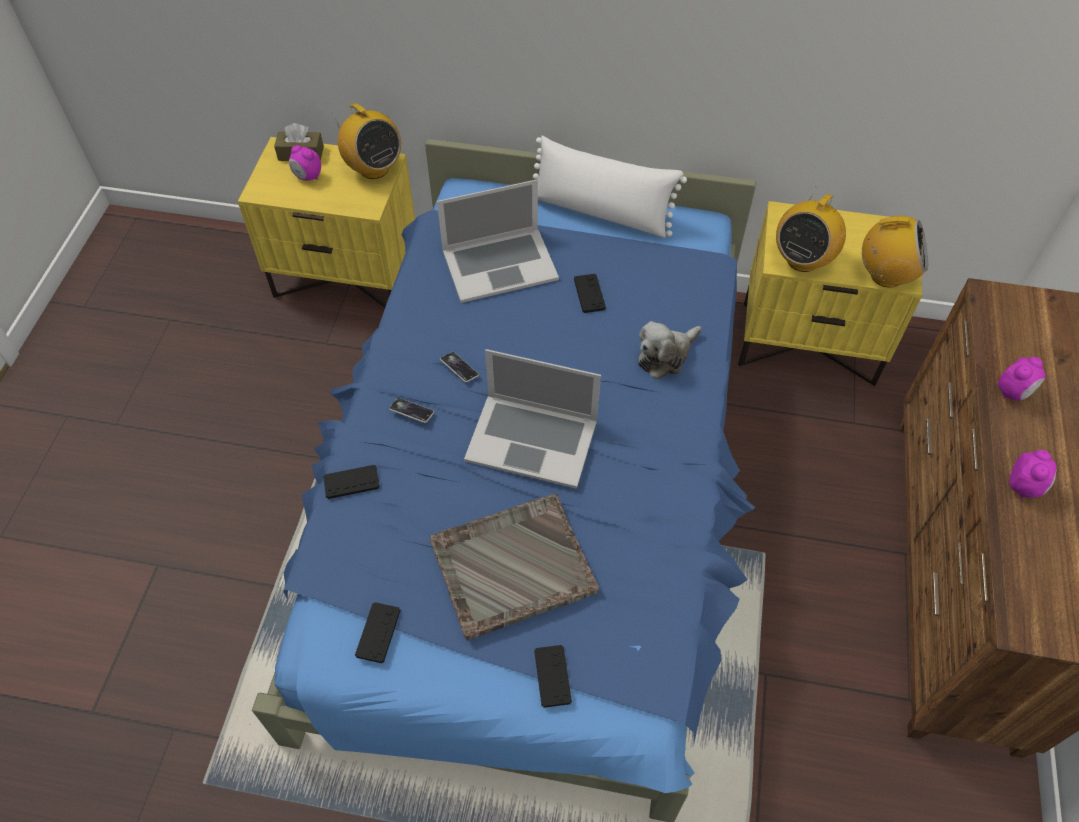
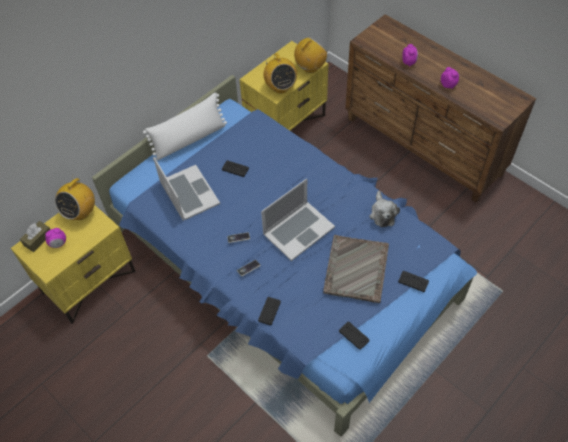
camera: 55 degrees left, 0 degrees up
(373, 168) = (80, 212): radio -> radio turned 120 degrees clockwise
(499, 264) = (189, 193): laptop -> laptop turned 45 degrees counterclockwise
(665, 356) = (290, 161): plush toy -> plush toy (382, 214)

